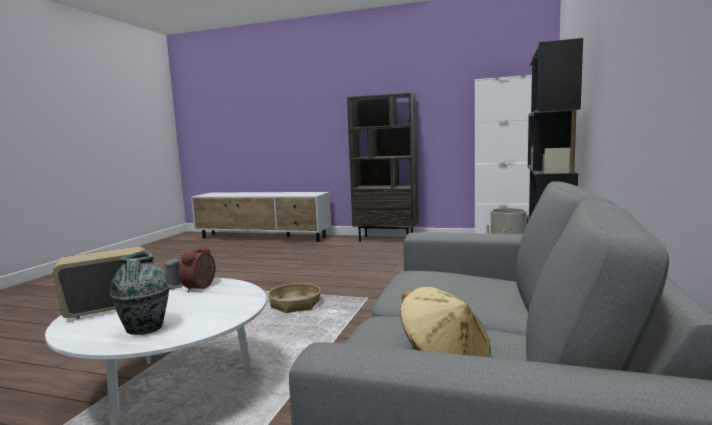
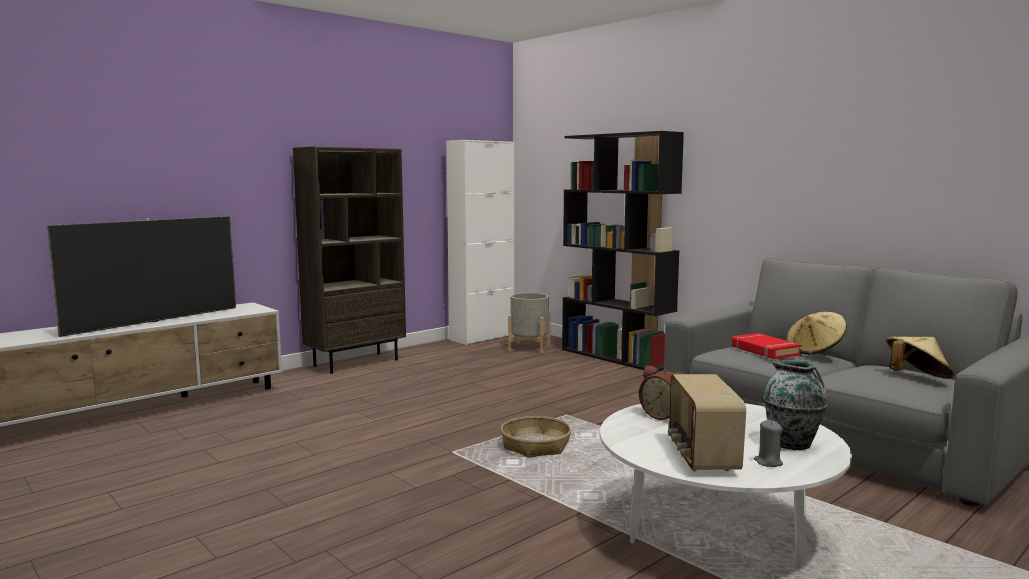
camera: 60 degrees left, 0 degrees up
(174, 286) = (643, 426): grey candle -> grey candle (768, 462)
(266, 194) = (155, 321): none -> television
(433, 280) = (764, 351): none -> red book
(492, 297) = (815, 350): none -> beige hat

